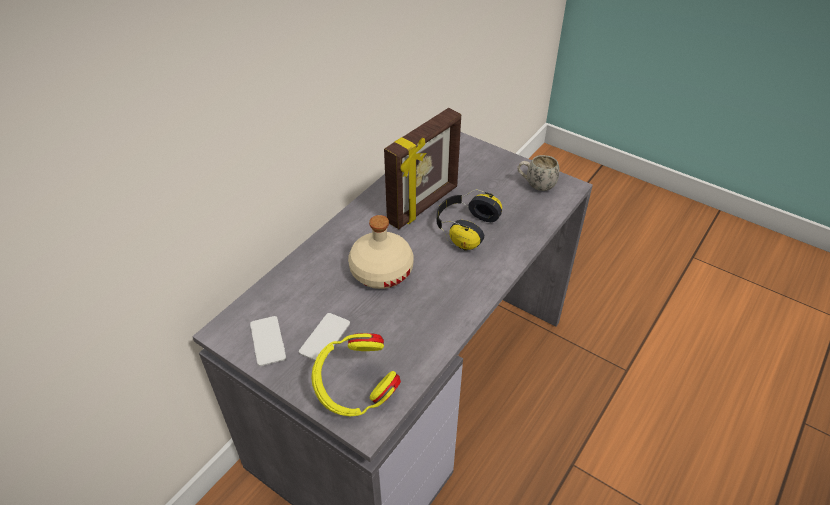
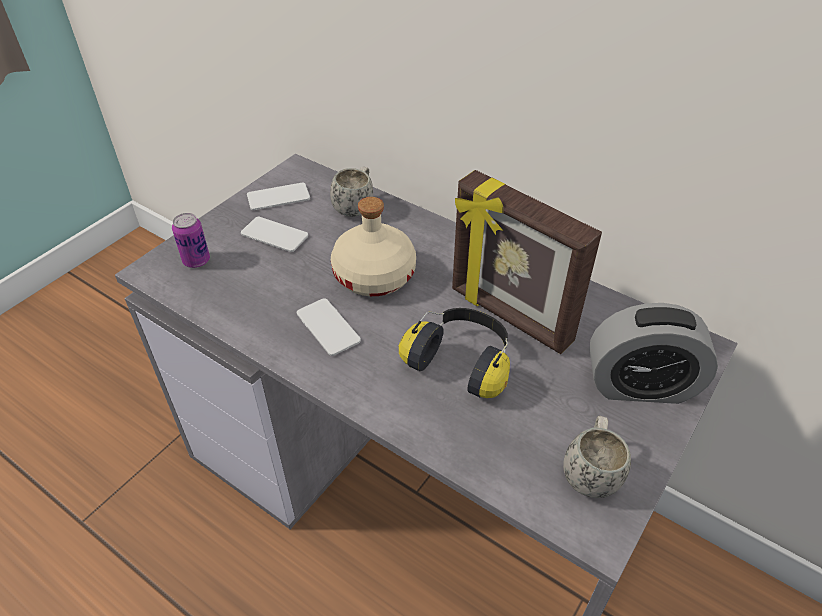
camera: 90 degrees right, 0 degrees up
(292, 285) = (355, 207): none -> white mug
(355, 391) = (196, 261): yellow headphones -> can
(436, 294) = (328, 327): none -> phone
(476, 161) = (640, 386): none -> alarm clock

